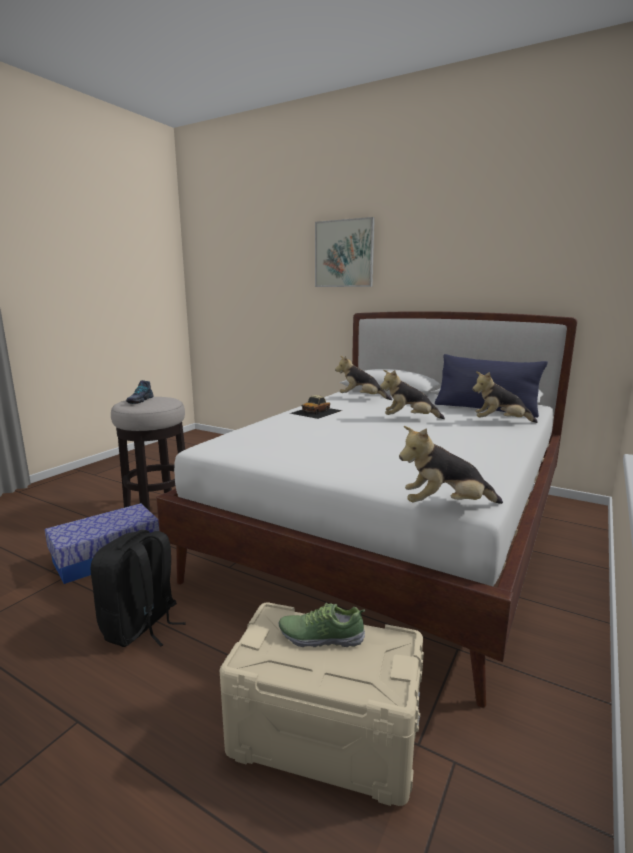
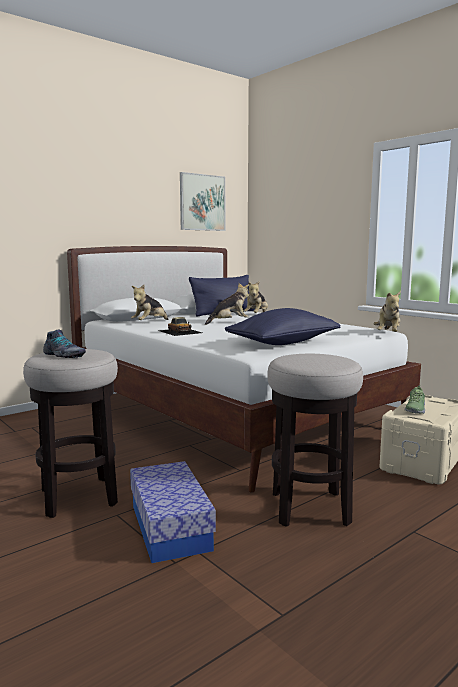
camera: 70 degrees left, 5 degrees down
(141, 626) = (310, 508): black backpack -> stool
(278, 451) = (283, 343): none -> blue pillow
(344, 253) = (45, 187): picture -> picture (202, 202)
(409, 419) = (229, 323): plush toy -> plush toy turned 135 degrees counterclockwise

